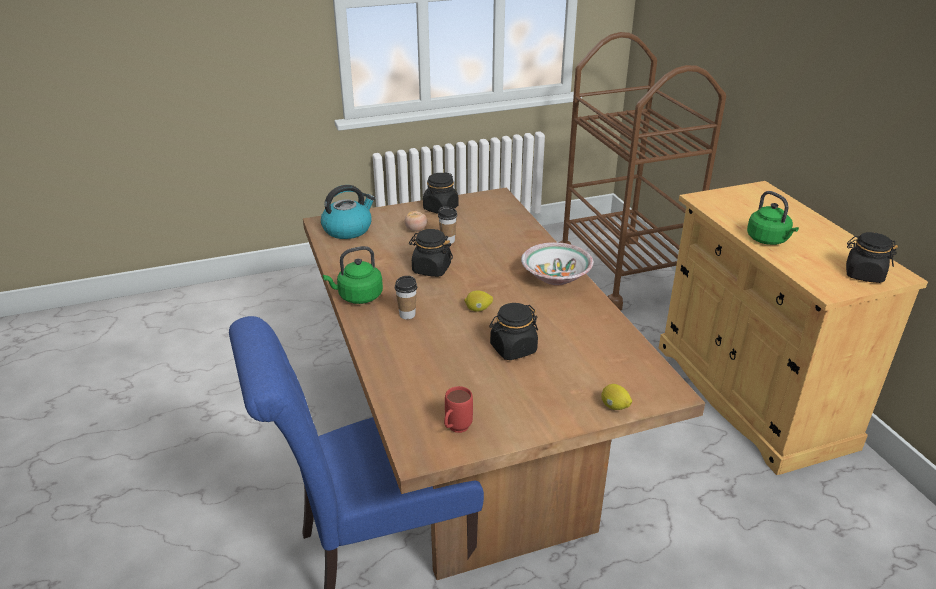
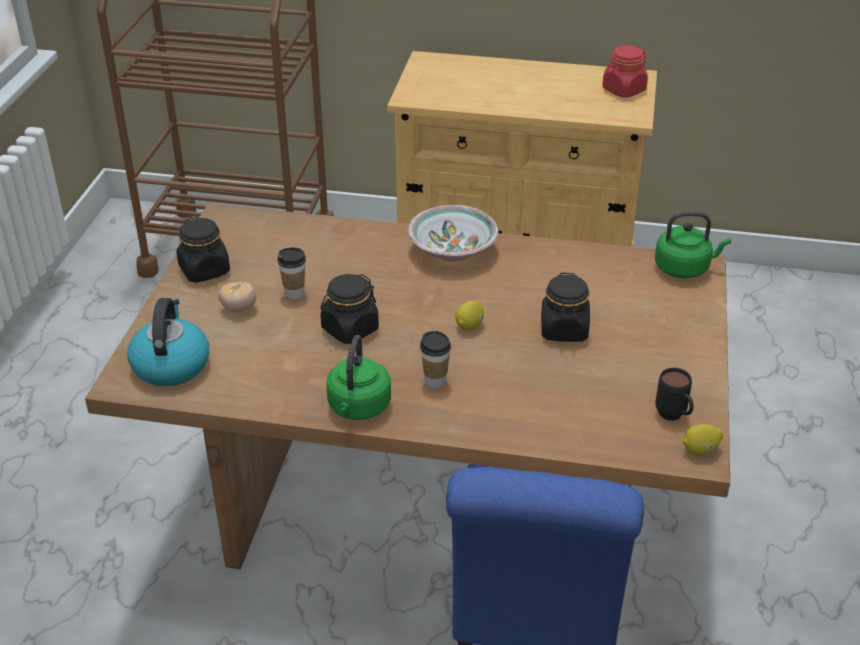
camera: 60 degrees left, 5 degrees up
(455, 430) = (673, 417): red mug -> black mug
(614, 407) = (700, 306): lemon -> lemon (700, 450)
(768, 240) = (526, 103): green kettle -> green kettle (684, 268)
(863, 274) = (623, 90): black jar -> red jar

